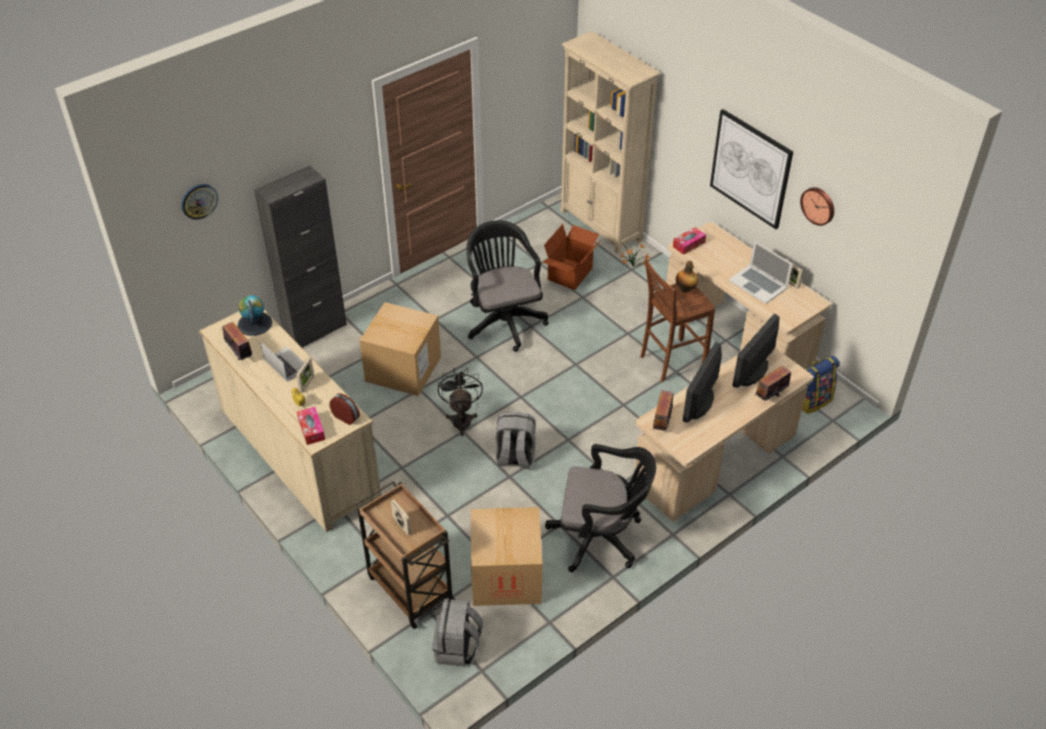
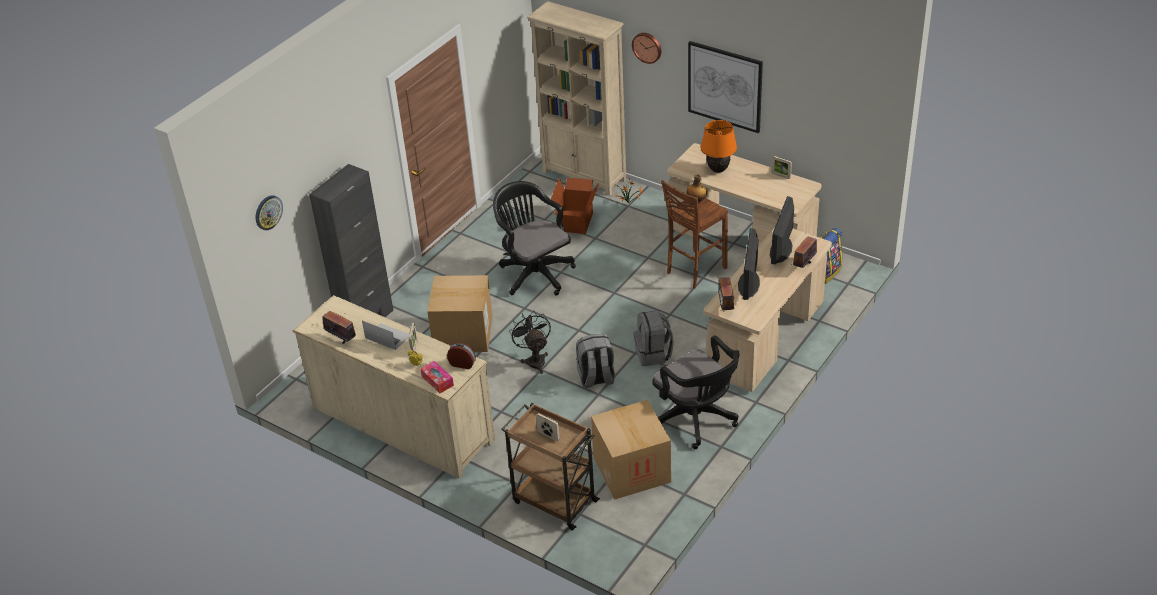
camera: 15 degrees left, 5 degrees down
(254, 324) = (341, 312): globe -> none
(458, 648) = (617, 534): grey backpack -> grey backpack (653, 354)
(600, 537) = (697, 420): black office chair -> black office chair turned 60 degrees clockwise
(688, 244) = (684, 165): tissue box -> none
(723, 259) = (718, 170): none -> orange table lamp
(758, 284) = (756, 183): laptop -> none
(818, 205) = (794, 101): wall clock -> wall clock (647, 47)

